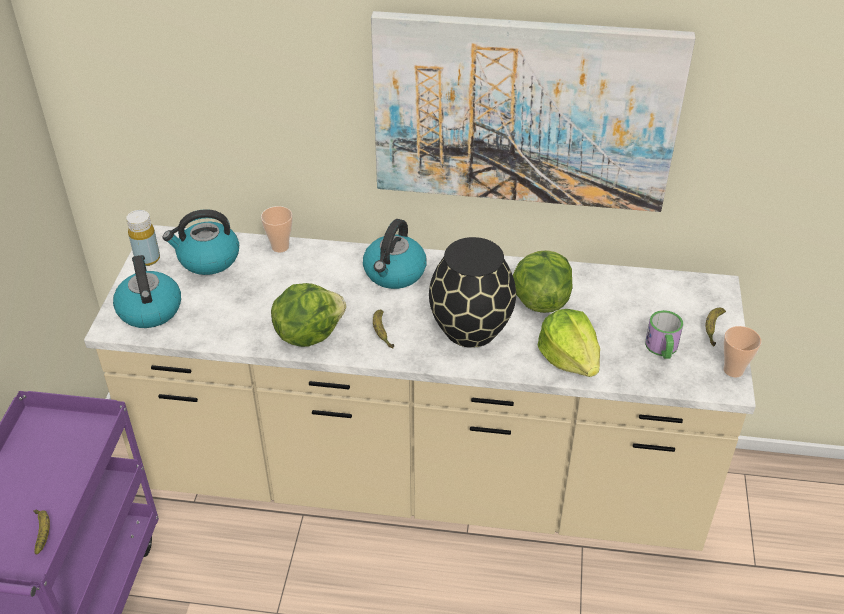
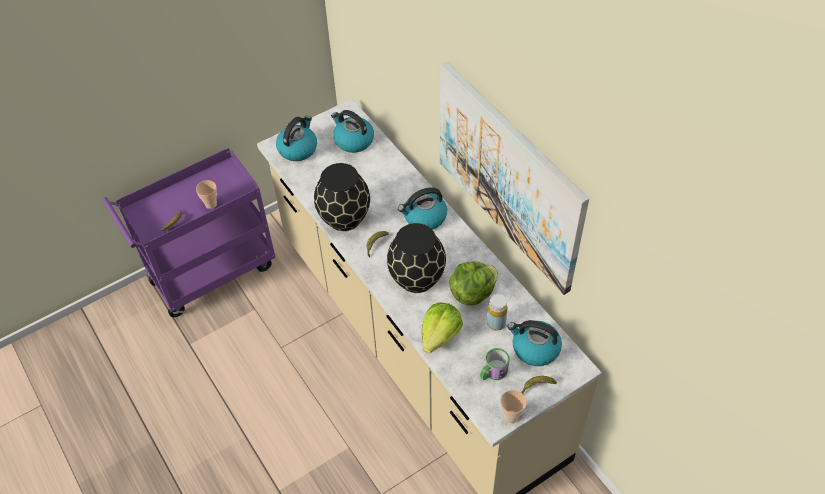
camera: 50 degrees right, 10 degrees up
(147, 259) = (329, 119): yellow bottle -> yellow bottle (496, 323)
(280, 247) = (392, 159): cup -> cup (211, 204)
(308, 333) = (344, 217): lettuce -> black vase
(663, 301) = (534, 349): none -> kettle

